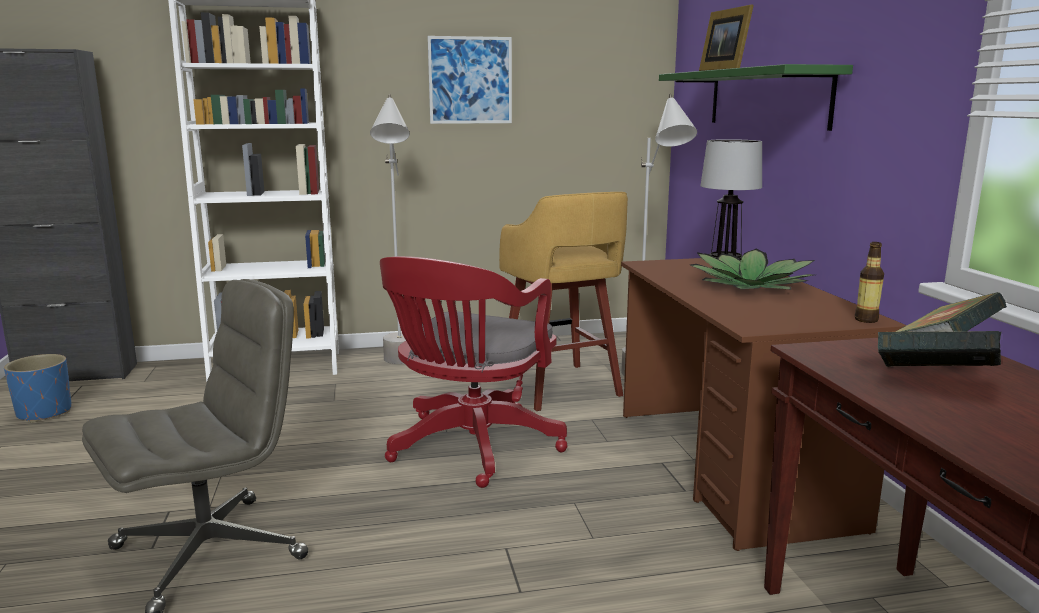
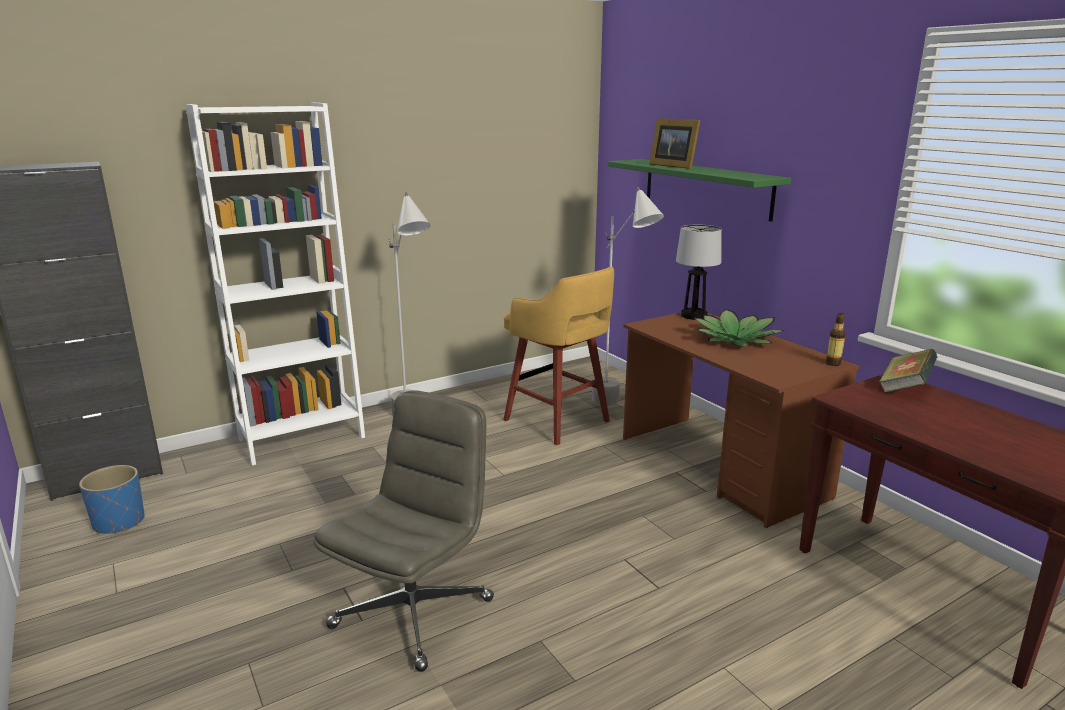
camera: 20 degrees left, 5 degrees up
(470, 80) = (445, 166): picture -> none
(470, 448) = (535, 486): red office chair -> none
(933, 381) = (921, 413): book -> none

